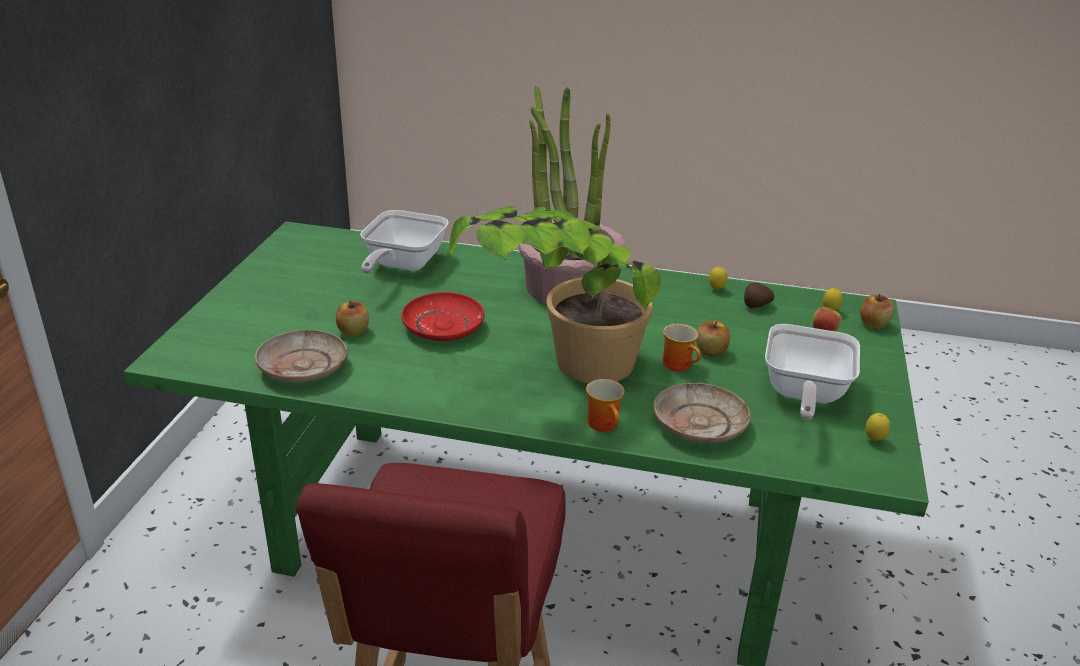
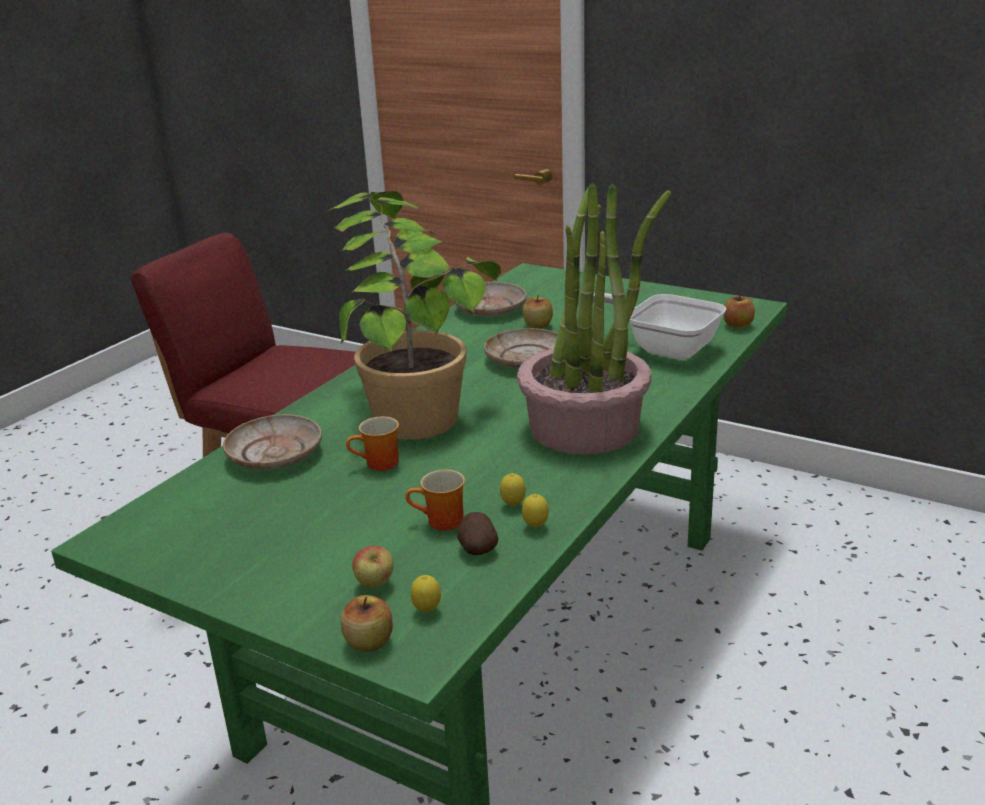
camera: 110 degrees right, 5 degrees down
(443, 327) = (526, 359): red plate -> beige plate
(606, 424) = (315, 411): mug -> mug (441, 522)
(711, 351) = (391, 488): apple -> apple (738, 325)
(803, 395) = (266, 527): frying pan -> none
(874, 440) = (156, 548): lemon -> lemon (513, 505)

